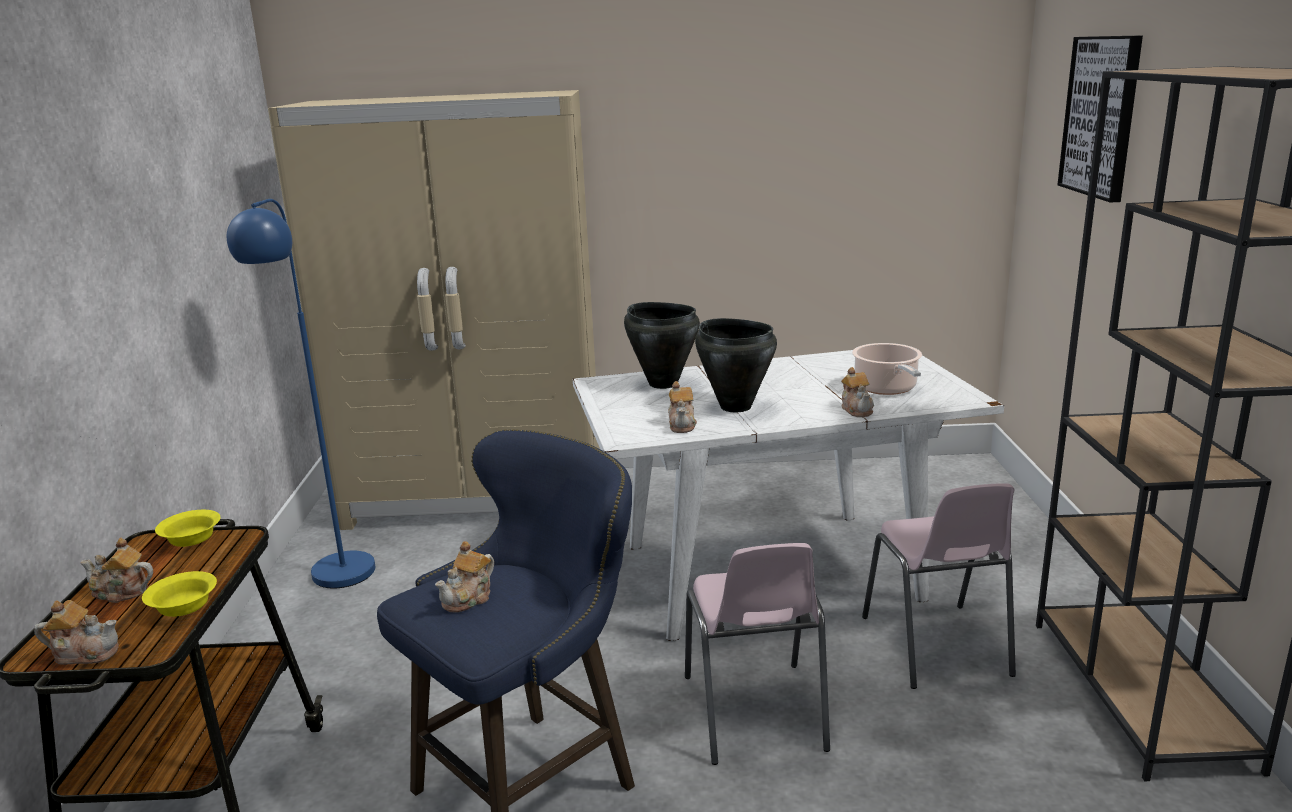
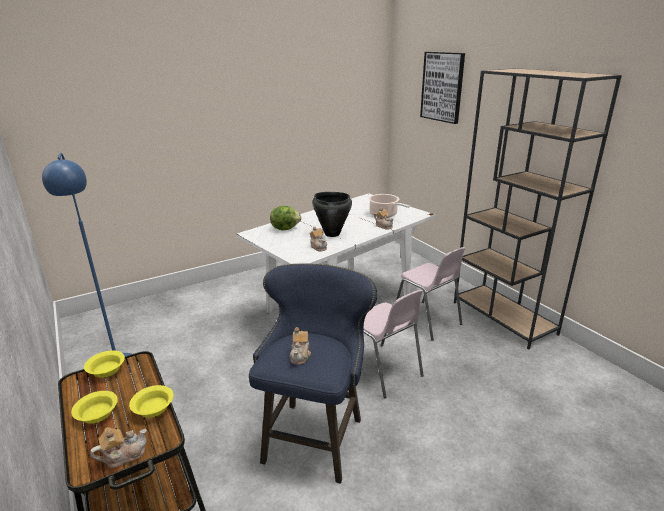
camera: 30 degrees left, 5 degrees up
(121, 592) = (98, 414): teapot -> yellow bowl
(478, 499) = (164, 308): beige cabinet -> none
(663, 383) = (285, 228): black cooking pot -> lettuce

